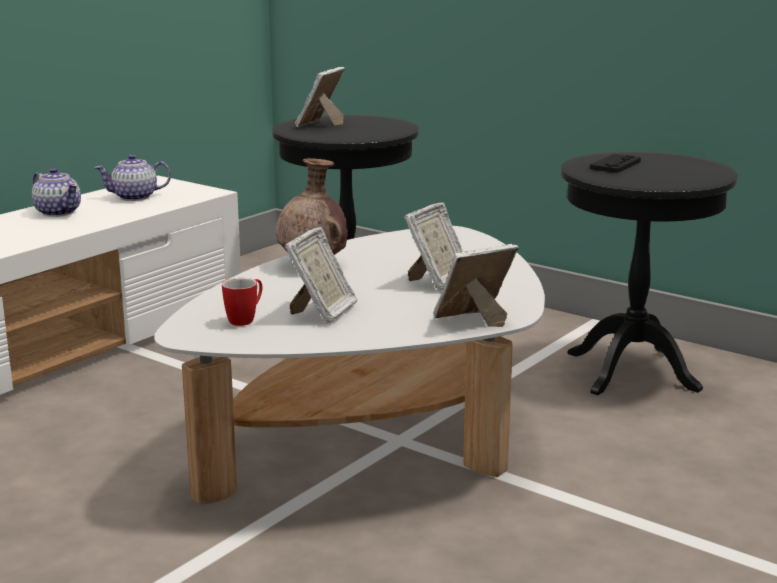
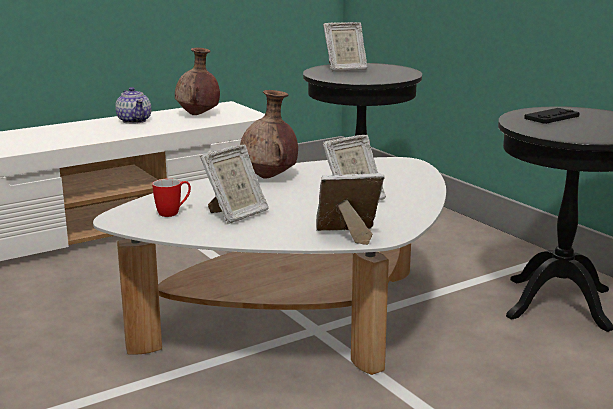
camera: 20 degrees right, 0 degrees up
(135, 197) = (198, 115): teapot -> brown vase
(320, 125) = (345, 69): picture frame -> picture frame turned 150 degrees counterclockwise

